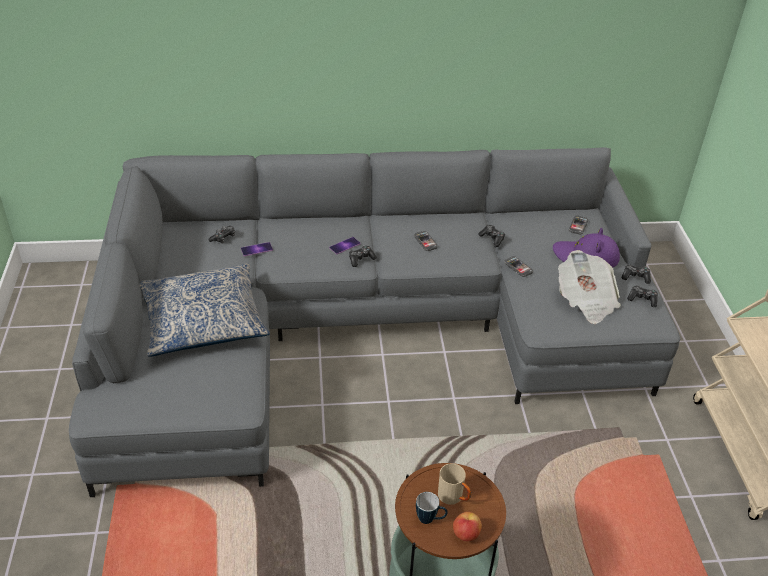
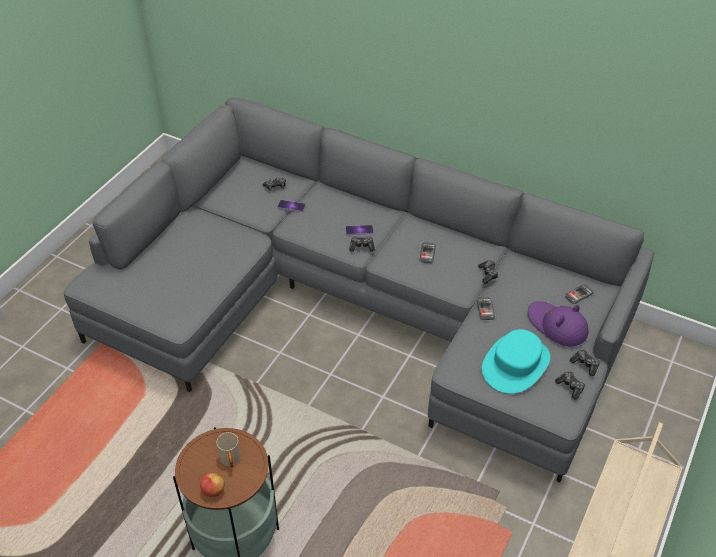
camera: 35 degrees right, 5 degrees up
(203, 321) = (206, 247): pillow -> none
(430, 519) = (200, 467): mug -> none
(586, 301) = (516, 364): newspaper -> turquoise hat

